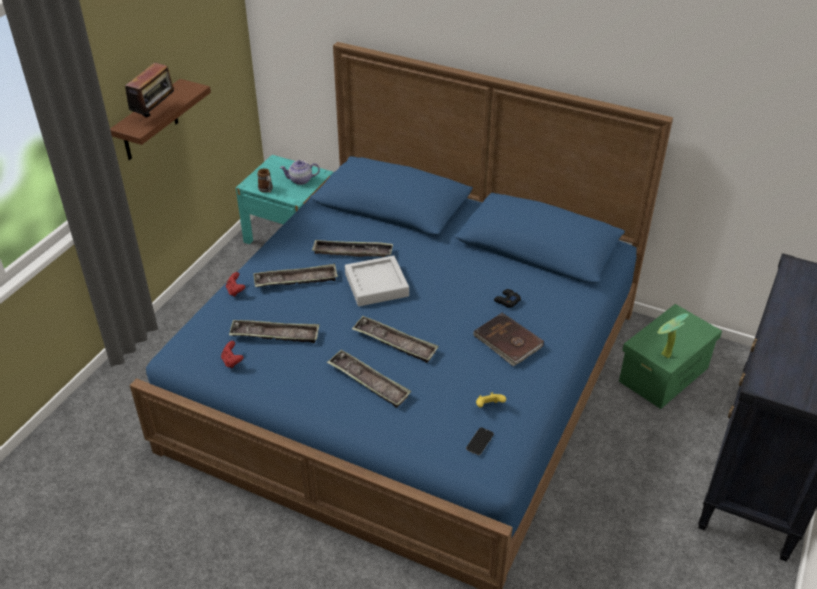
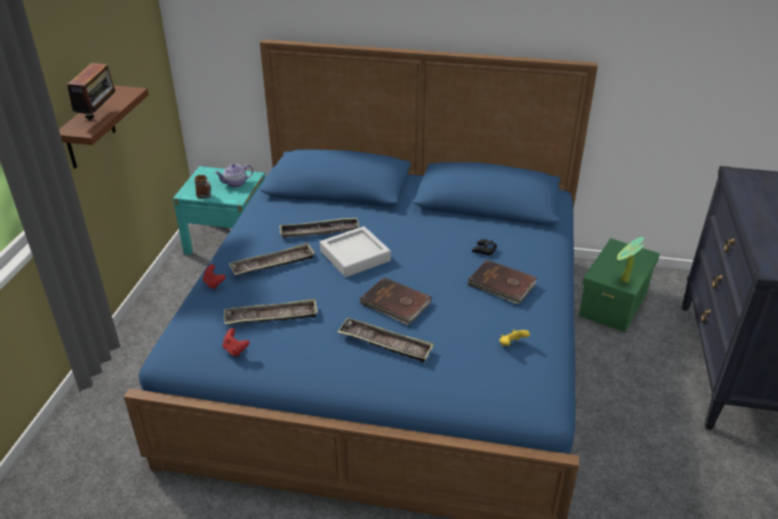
camera: 15 degrees left, 5 degrees down
(394, 343) = (395, 304): tray -> brown book
(479, 441) = (519, 378): phone -> none

